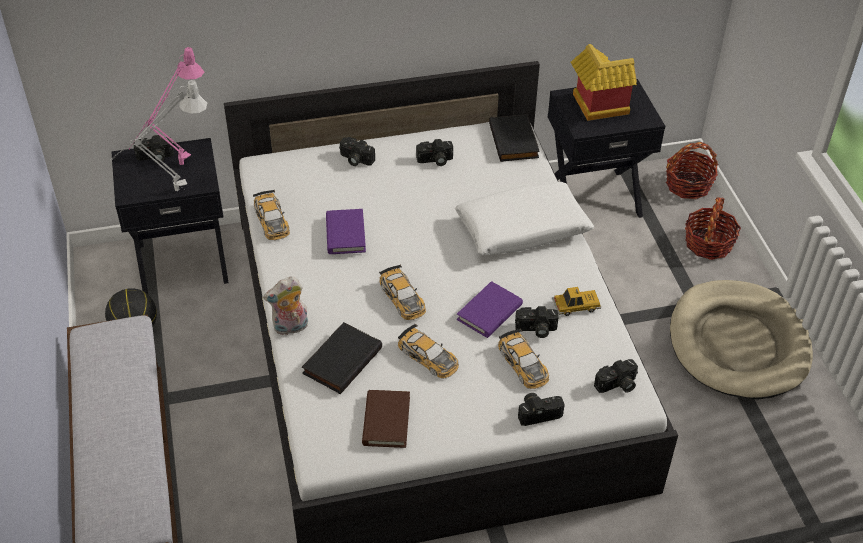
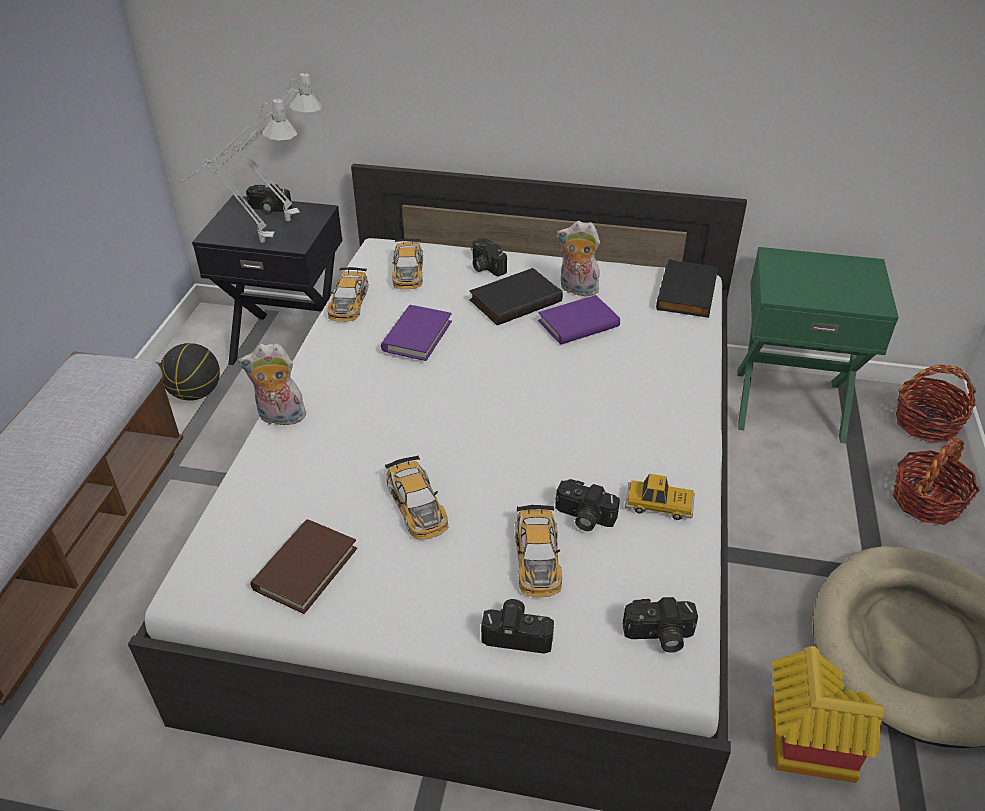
camera: 25 degrees right, 5 degrees down
(177, 168) = (281, 224): pink table lamp -> grey table lamp
(341, 360) = (308, 473): black book -> black book (515, 300)
(402, 298) = (434, 424): toy car -> toy car (408, 271)
(435, 160) = (577, 290): camera -> plush toy
(489, 312) = (533, 475): purple book -> purple book (578, 324)
(522, 229) = (640, 390): white pillow -> none
(593, 197) = (789, 403): black nightstand -> green nightstand
(596, 107) = (809, 276): toy house -> toy house (800, 744)

